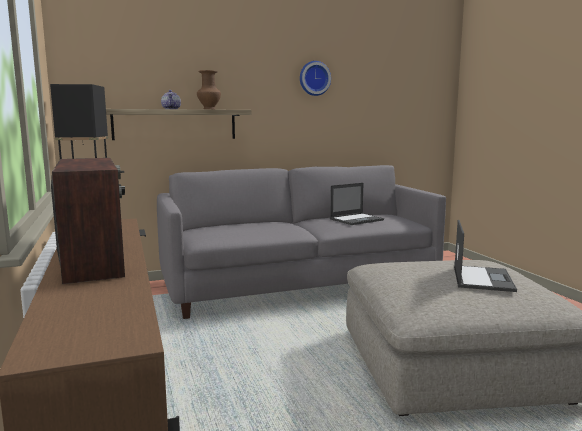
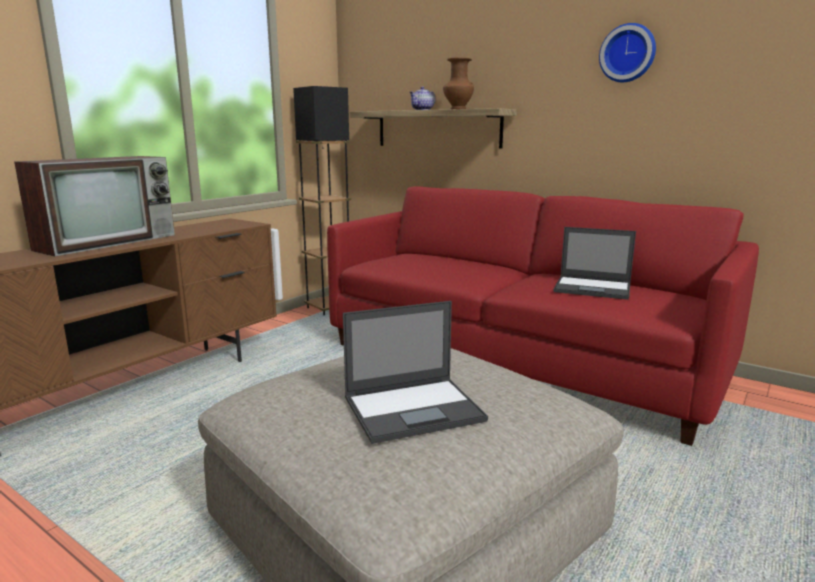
camera: 55 degrees right, 5 degrees up
(300, 284) = (517, 361): grey sofa -> red sofa

